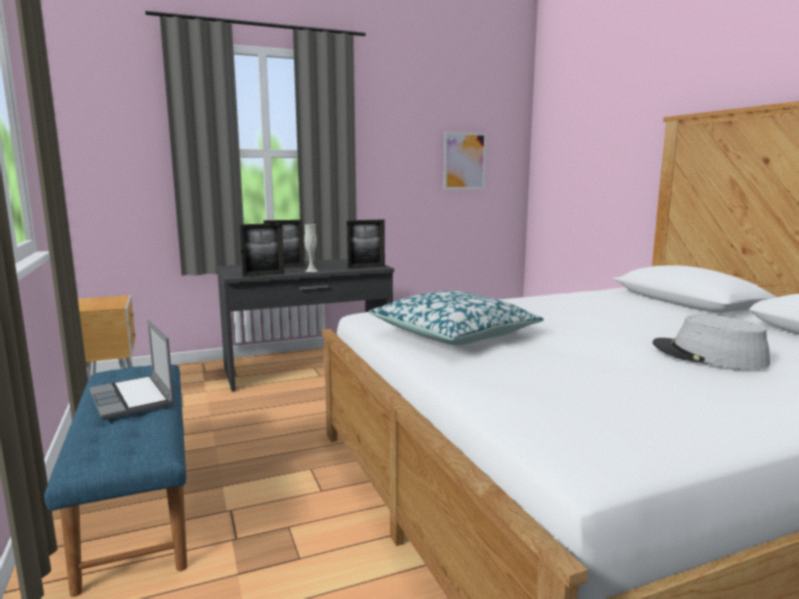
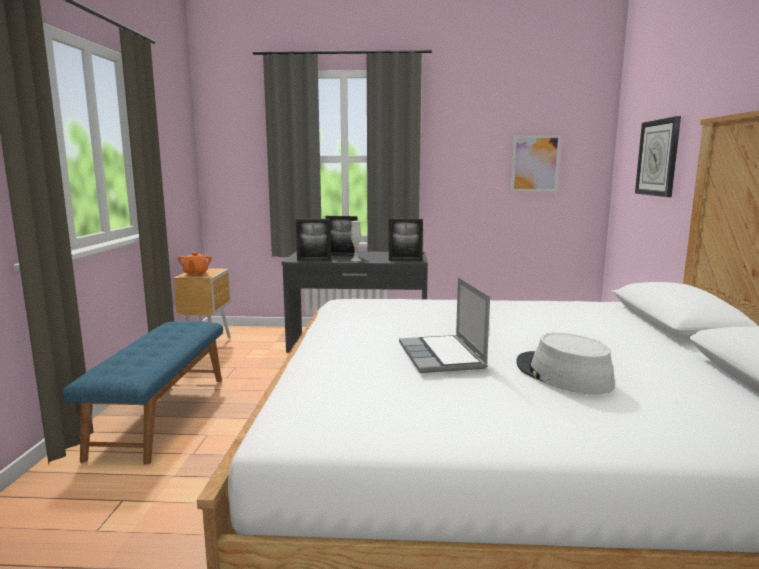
camera: 25 degrees right, 0 degrees up
(94, 305) = (195, 274): none -> orange teapot
(133, 399) = (162, 342): laptop -> laptop (442, 356)
(454, 334) = (374, 324): pillow -> none
(596, 154) = (658, 158): none -> wall clock

